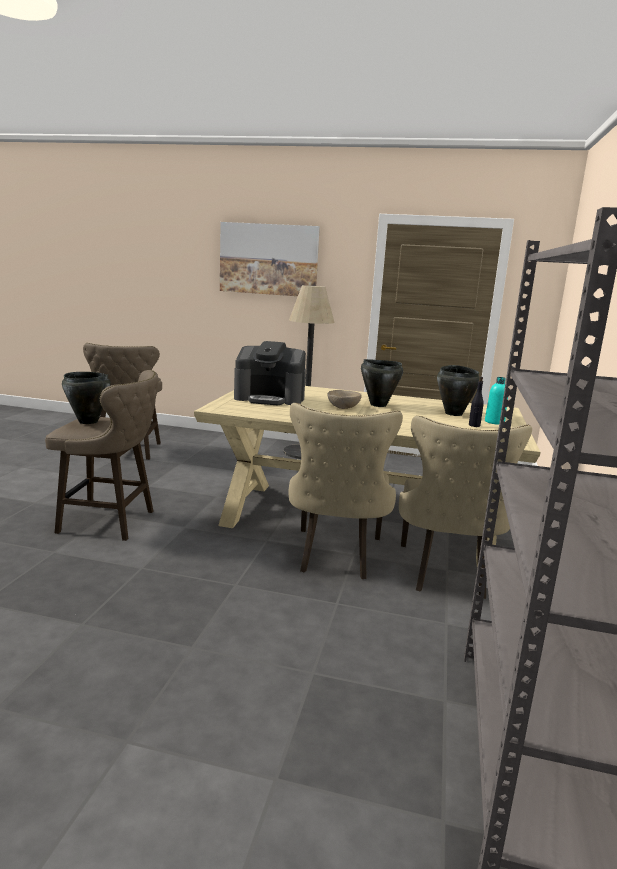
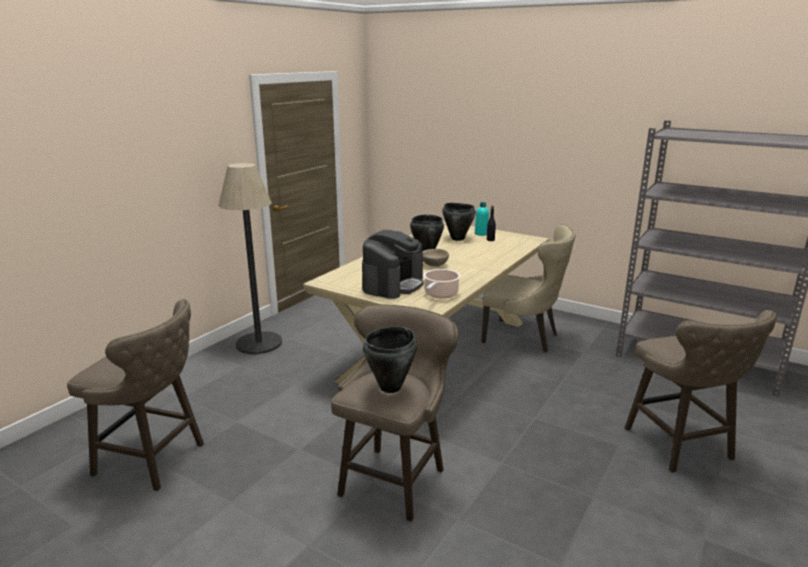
camera: 70 degrees left, 5 degrees up
(203, 708) = (681, 446): none -> beige stool
(255, 410) = (440, 294): none -> cooking pot
(268, 259) = (153, 143): picture -> none
(336, 555) = (493, 369): beige chair -> none

